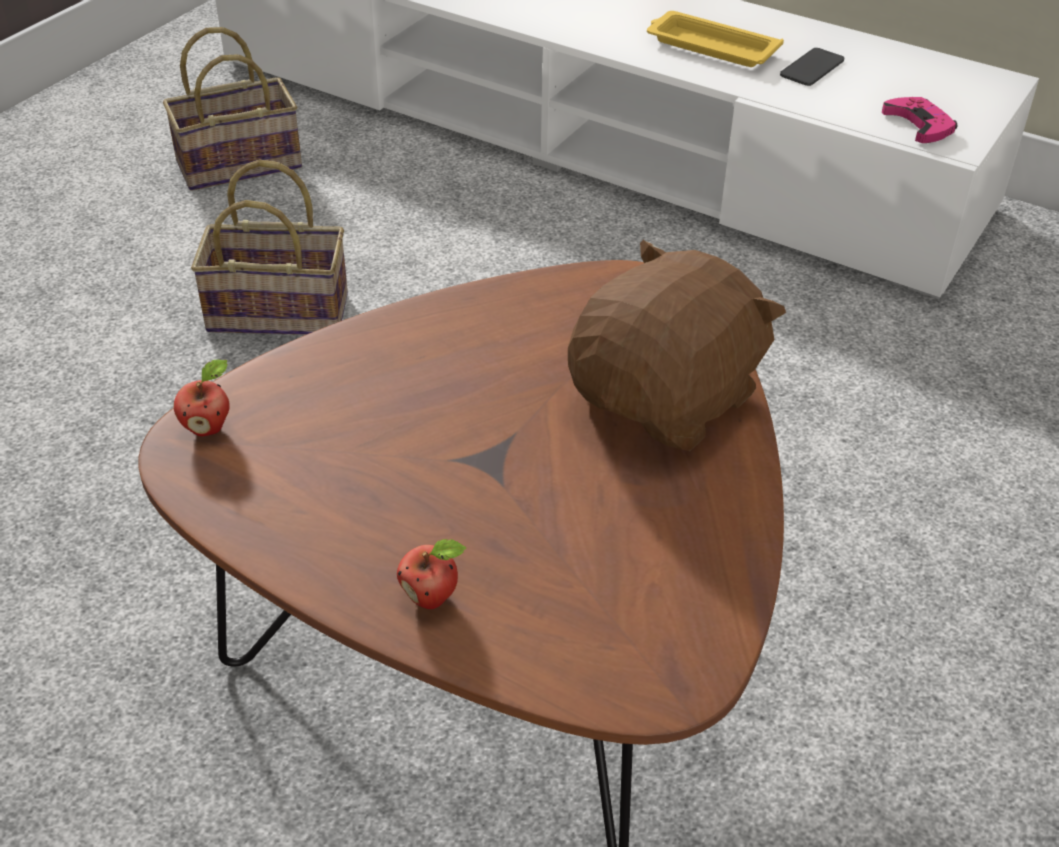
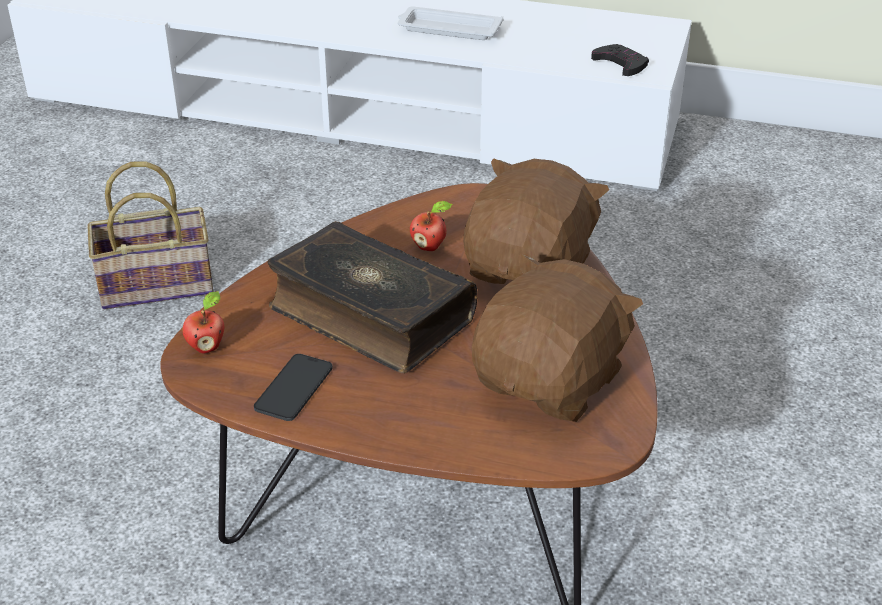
camera: 15 degrees left, 5 degrees down
(241, 163) = (76, 176): basket -> none
(428, 423) = (369, 314): none -> book
(432, 598) = (425, 423): apple -> apple (430, 247)
(629, 571) = (552, 381): none -> brown plush toy
(710, 46) = (448, 29): yellow tray -> white tray
(812, 68) = (529, 34): phone -> phone (294, 388)
(919, 125) = (621, 64): pink game controller -> black game controller

